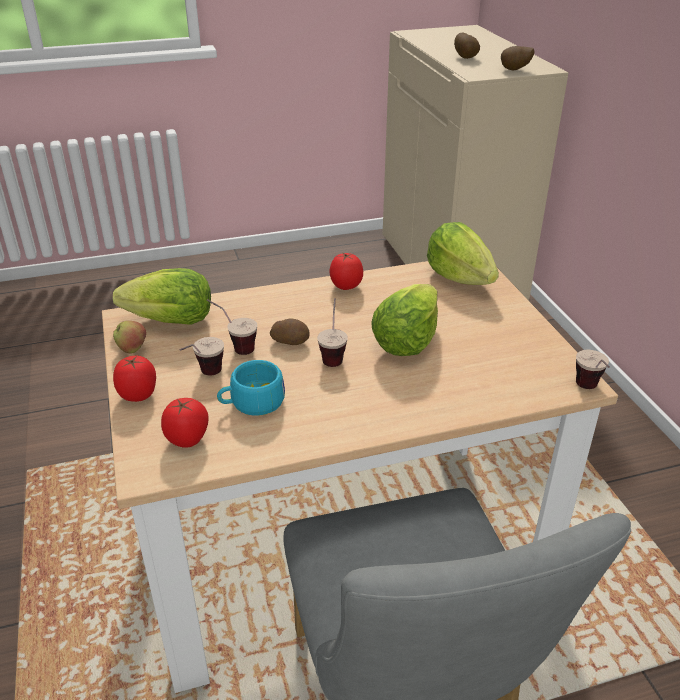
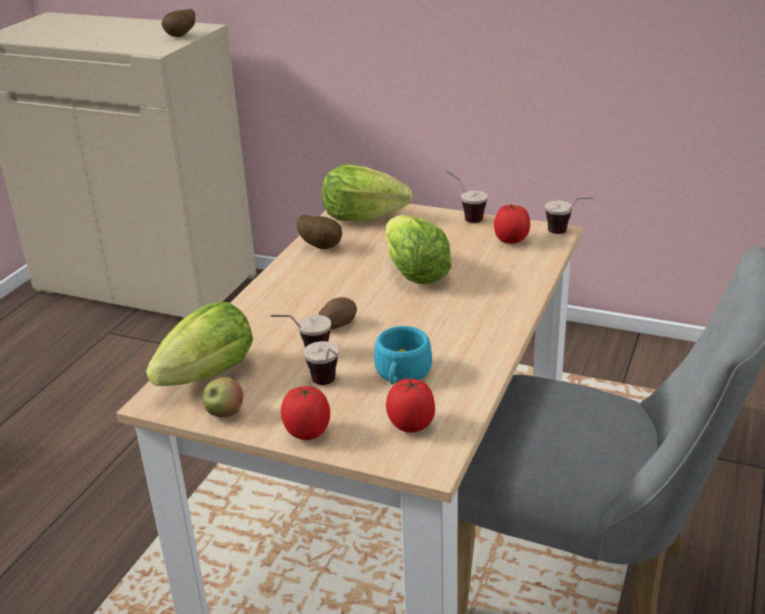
camera: 50 degrees left, 5 degrees down
(333, 354) = (386, 311): cup -> cup (465, 216)
(345, 287) = (296, 268): tomato -> tomato (511, 241)
(466, 57) = (111, 40): potato -> potato (322, 246)

